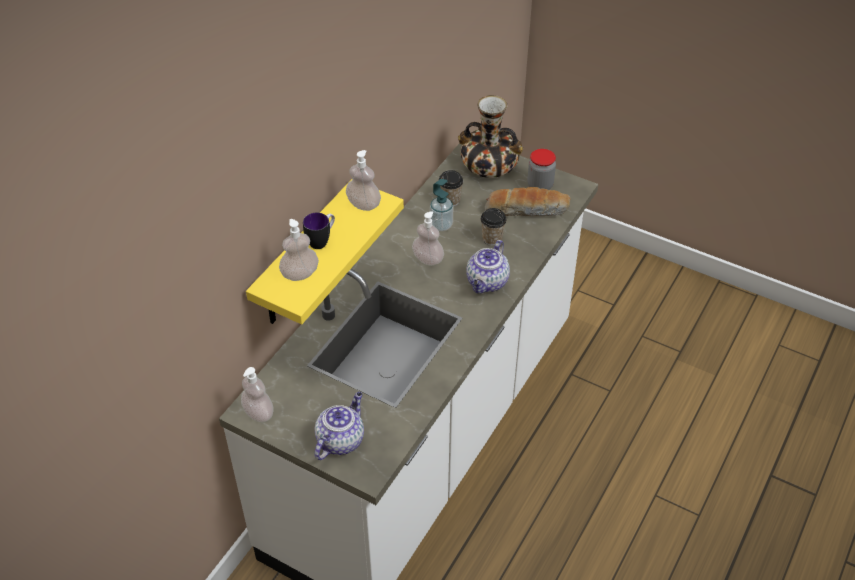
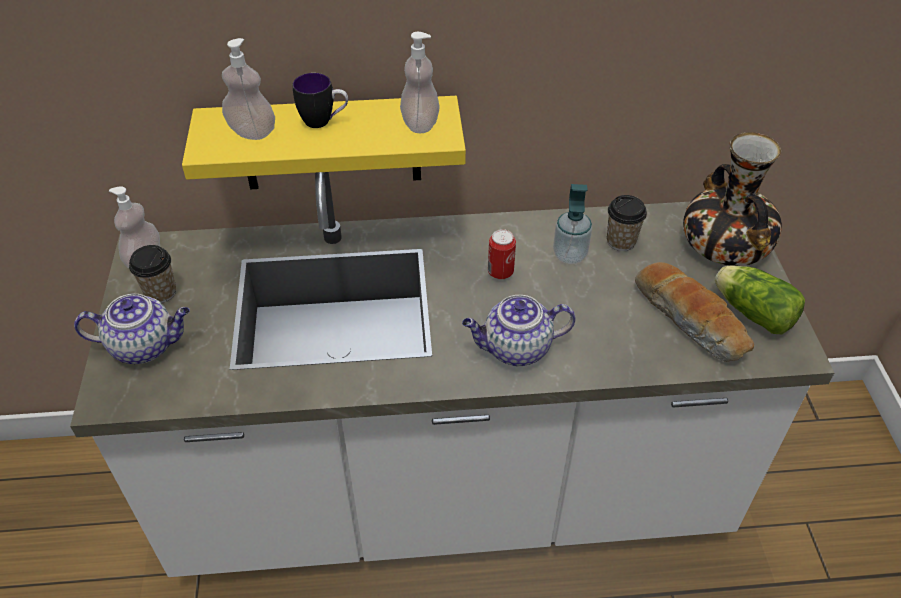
camera: 55 degrees right, 0 degrees up
(428, 259) = (500, 272): soap dispenser -> can
(492, 238) = (599, 313): cup -> cup (160, 292)
(540, 185) = (750, 311): jar -> lettuce

